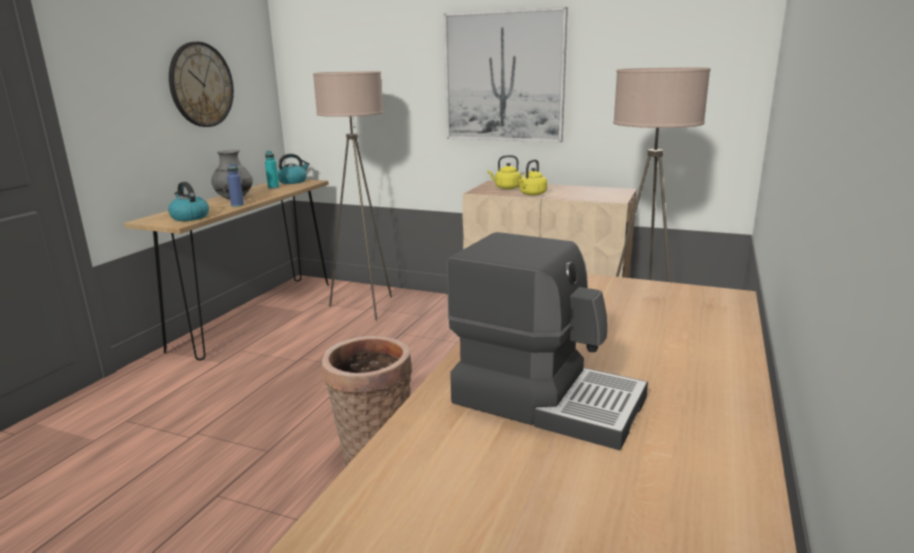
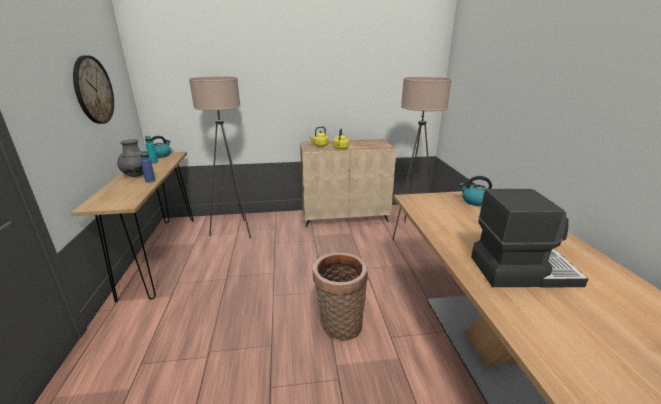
camera: 30 degrees left, 5 degrees up
(189, 217) = (126, 197): kettle -> kettle (475, 201)
(504, 77) = (308, 79): picture -> none

